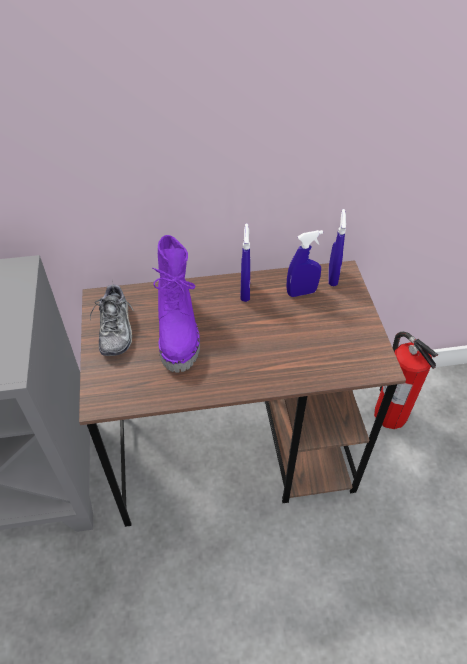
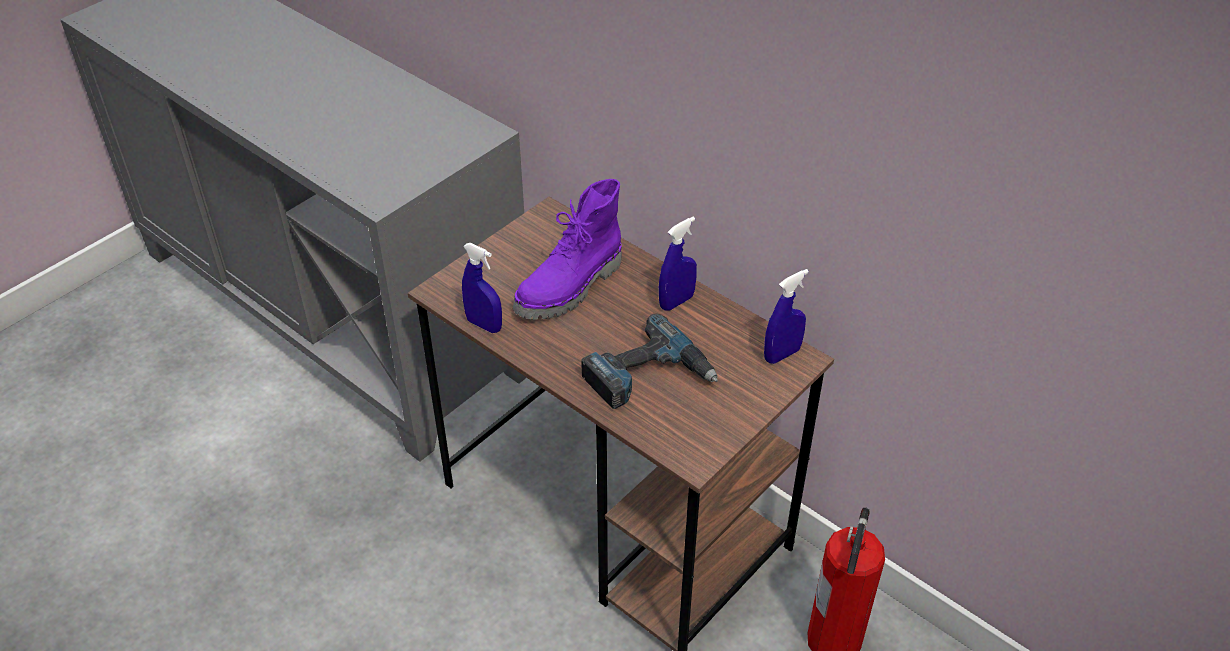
camera: 50 degrees right, 5 degrees down
(116, 329) = (527, 247): shoe -> none
(293, 344) = (648, 376): none -> power drill
(301, 292) = (727, 343): blue spray bottle -> blue spray bottle (484, 325)

